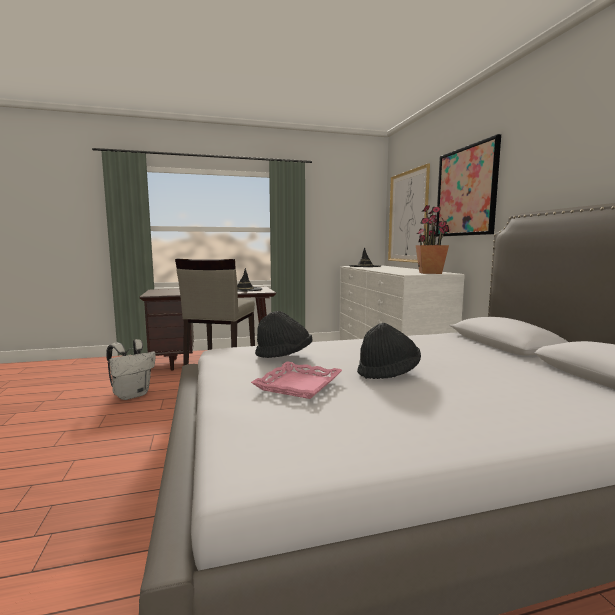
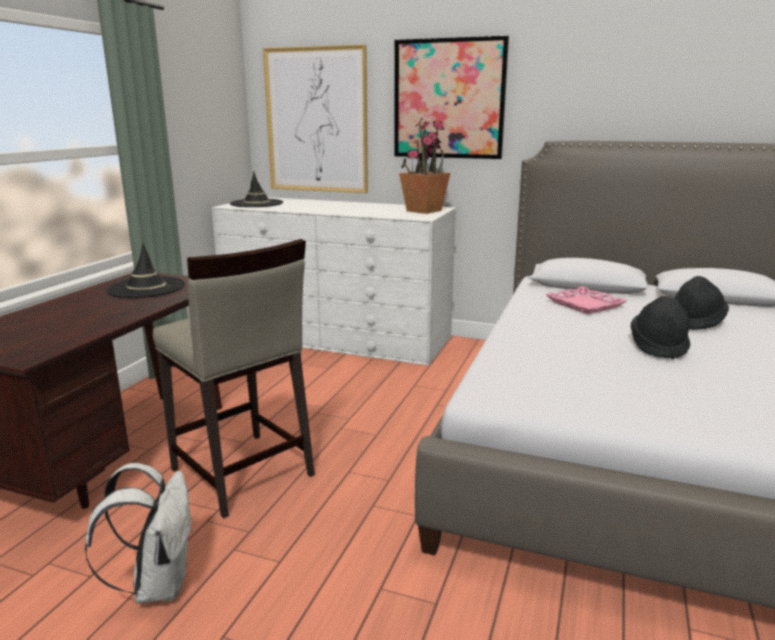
camera: 55 degrees left, 10 degrees up
(284, 356) = (567, 369): black hat -> black hat (695, 322)
(298, 385) = (675, 390): pink tray -> pink tray (584, 305)

